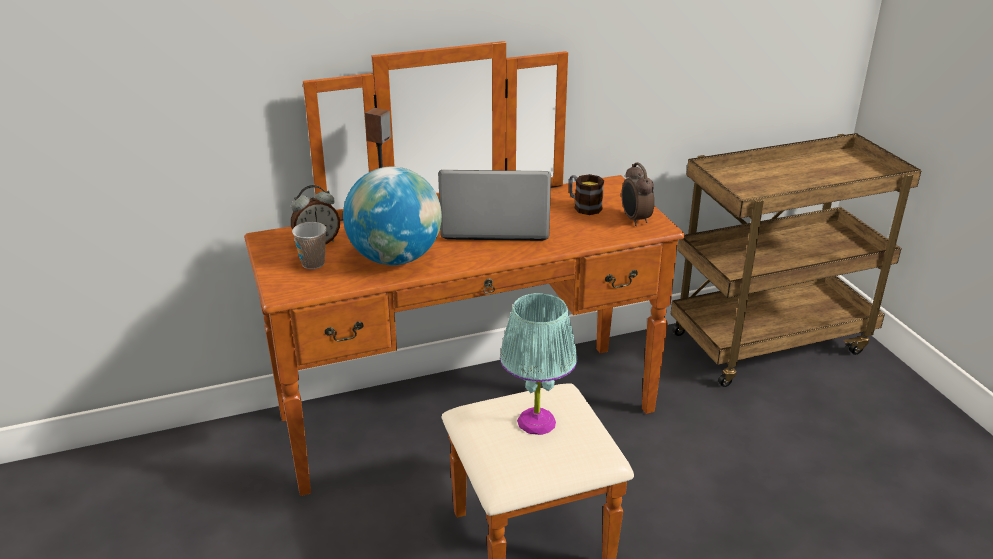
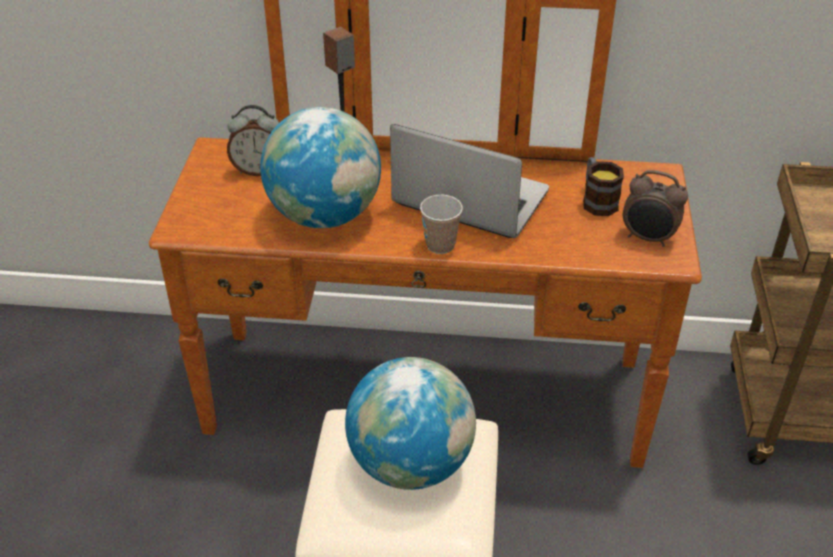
camera: 25 degrees right, 10 degrees up
(313, 263) = (235, 197): cup -> cup (440, 245)
(537, 421) = (411, 464): turquoise table lamp -> globe
(635, 219) = (648, 238): alarm clock -> alarm clock turned 75 degrees counterclockwise

